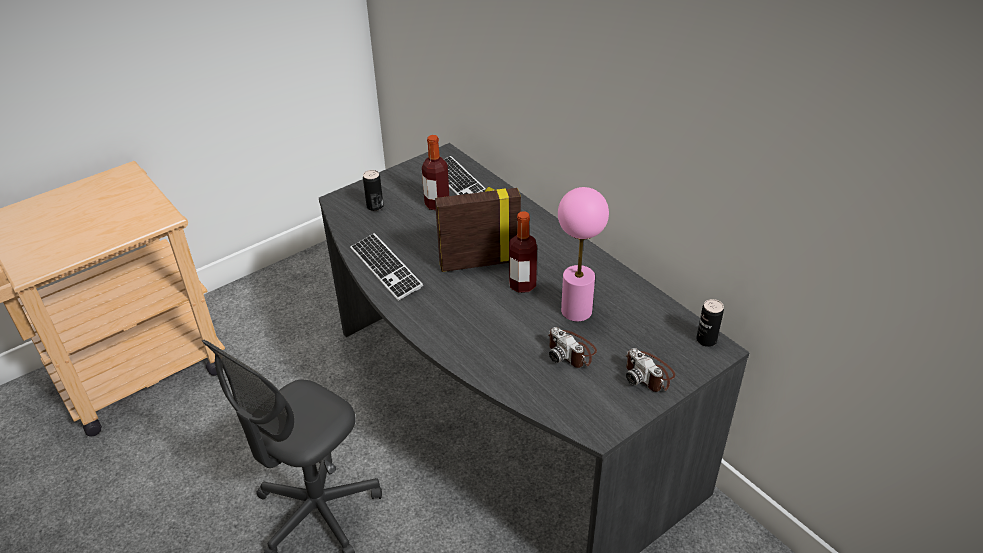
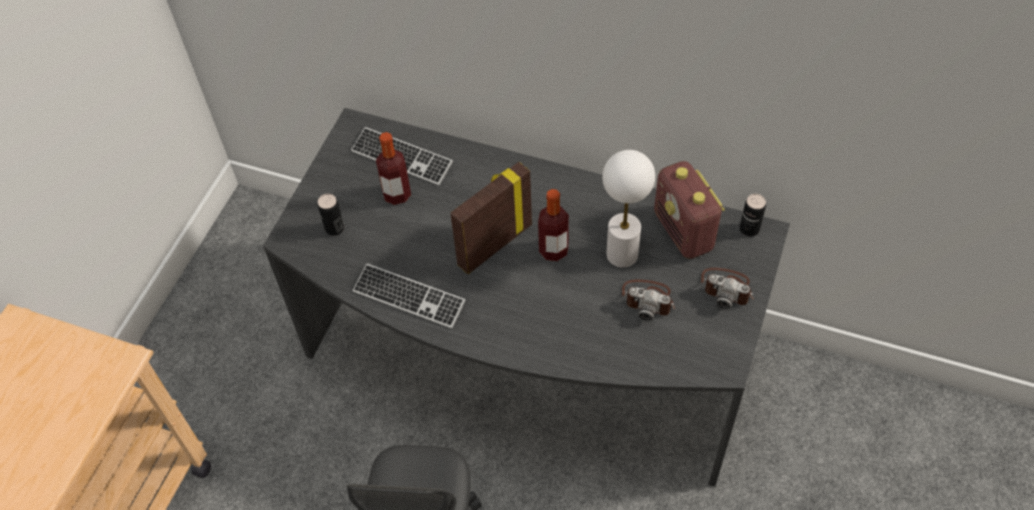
camera: 30 degrees left, 15 degrees up
(576, 311) = (622, 255): pink table lamp -> white table lamp
(644, 318) = (684, 232): none -> radio

